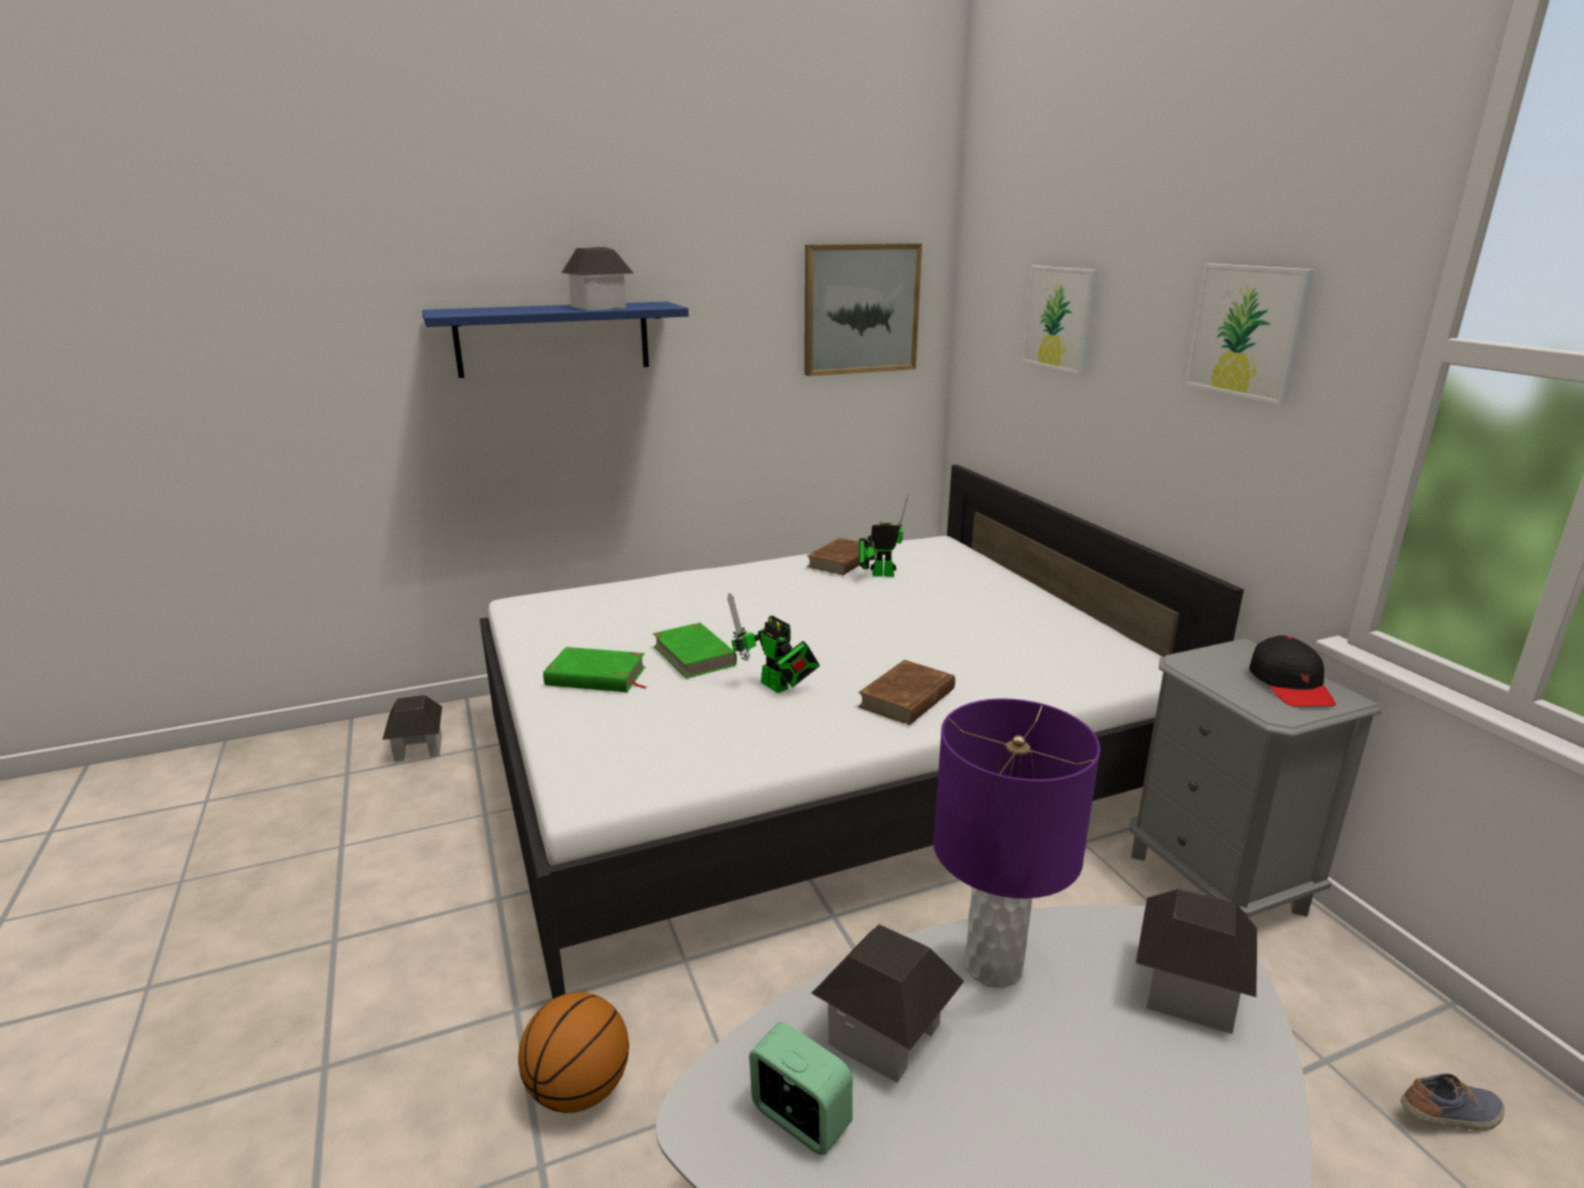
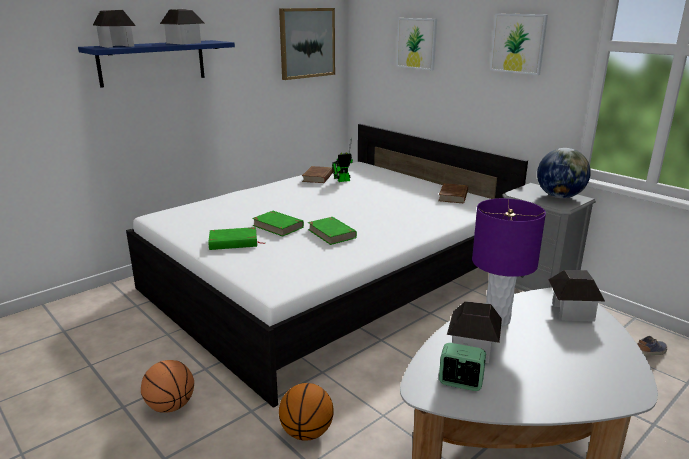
camera: 20 degrees left, 0 degrees up
(401, 960) = (170, 406): none -> basketball
(418, 749) = (101, 312): toy house -> toy house (117, 46)
(777, 687) = (332, 233): toy robot -> green book
(908, 698) = (396, 229): brown book -> brown book (453, 196)
(1290, 685) = (559, 196): black cap -> globe

